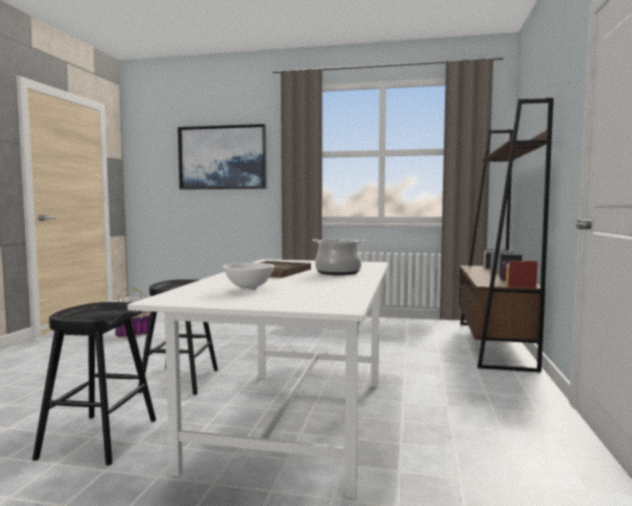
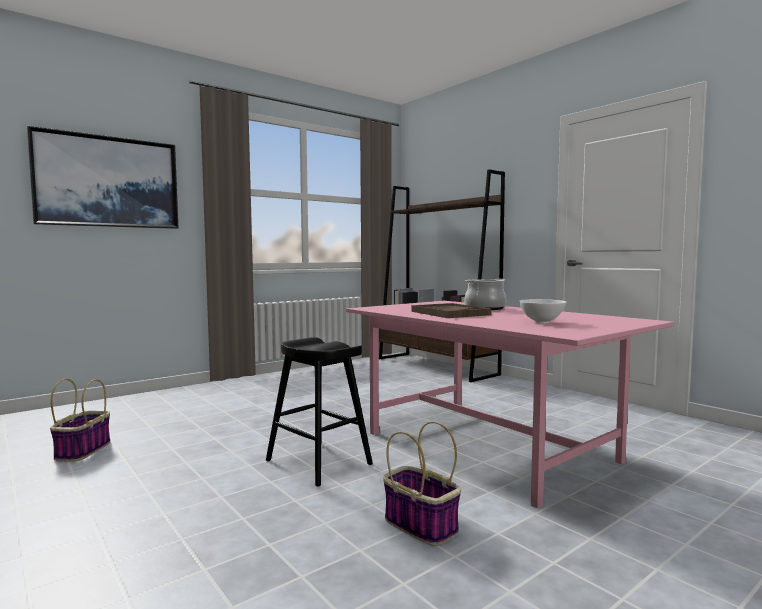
camera: 50 degrees left, 0 degrees up
(99, 439) = (419, 525): black stool -> basket
(296, 422) = (490, 446): white dining table -> pink dining table

